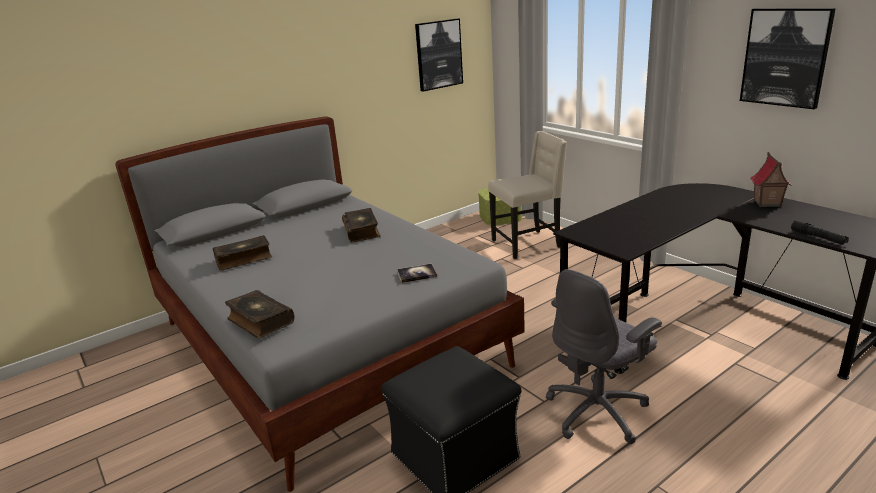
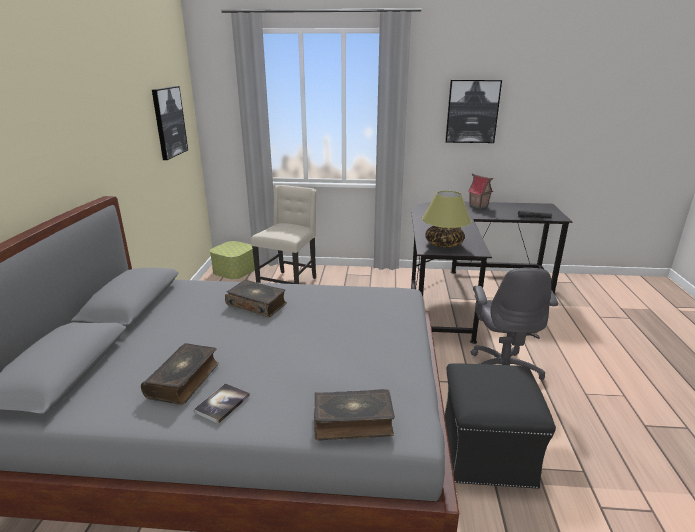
camera: 50 degrees left, 0 degrees up
(417, 274) = (384, 318): book -> book (222, 403)
(606, 231) = (444, 244): none -> table lamp

